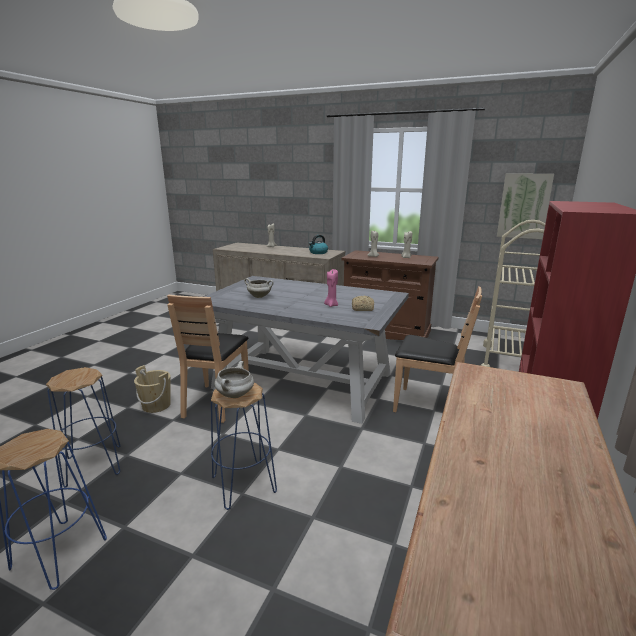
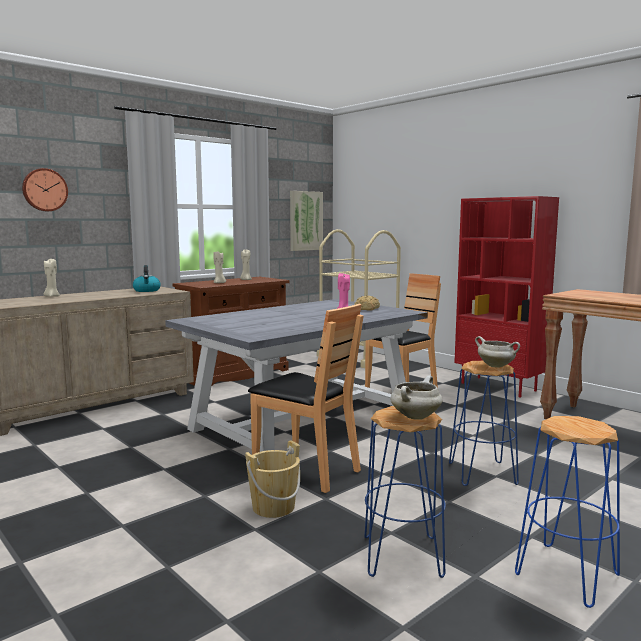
camera: 65 degrees left, 10 degrees down
(260, 296) = (274, 324): white cooking pot -> white cooking pot (415, 417)
(288, 178) = (44, 190): none -> wall clock

